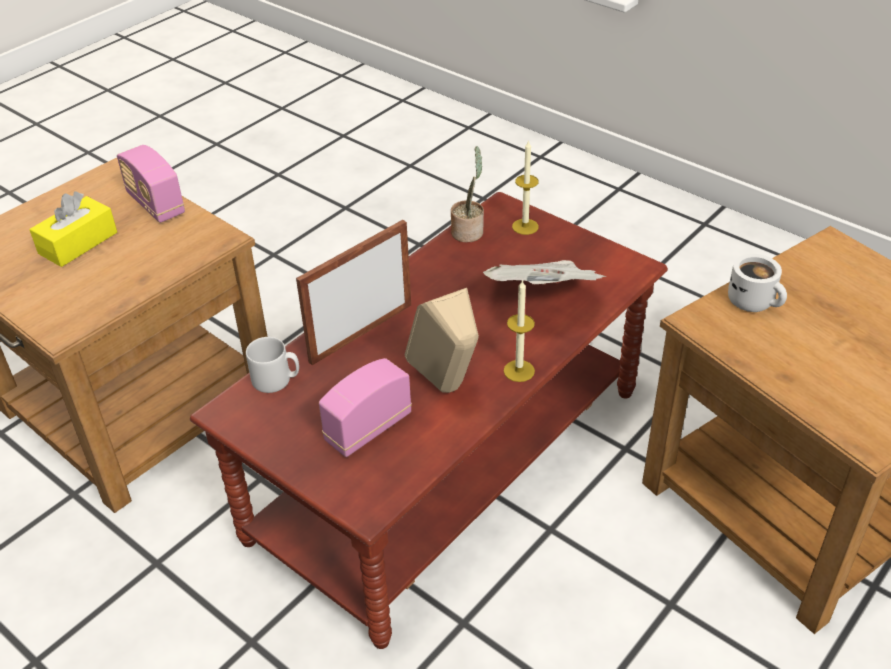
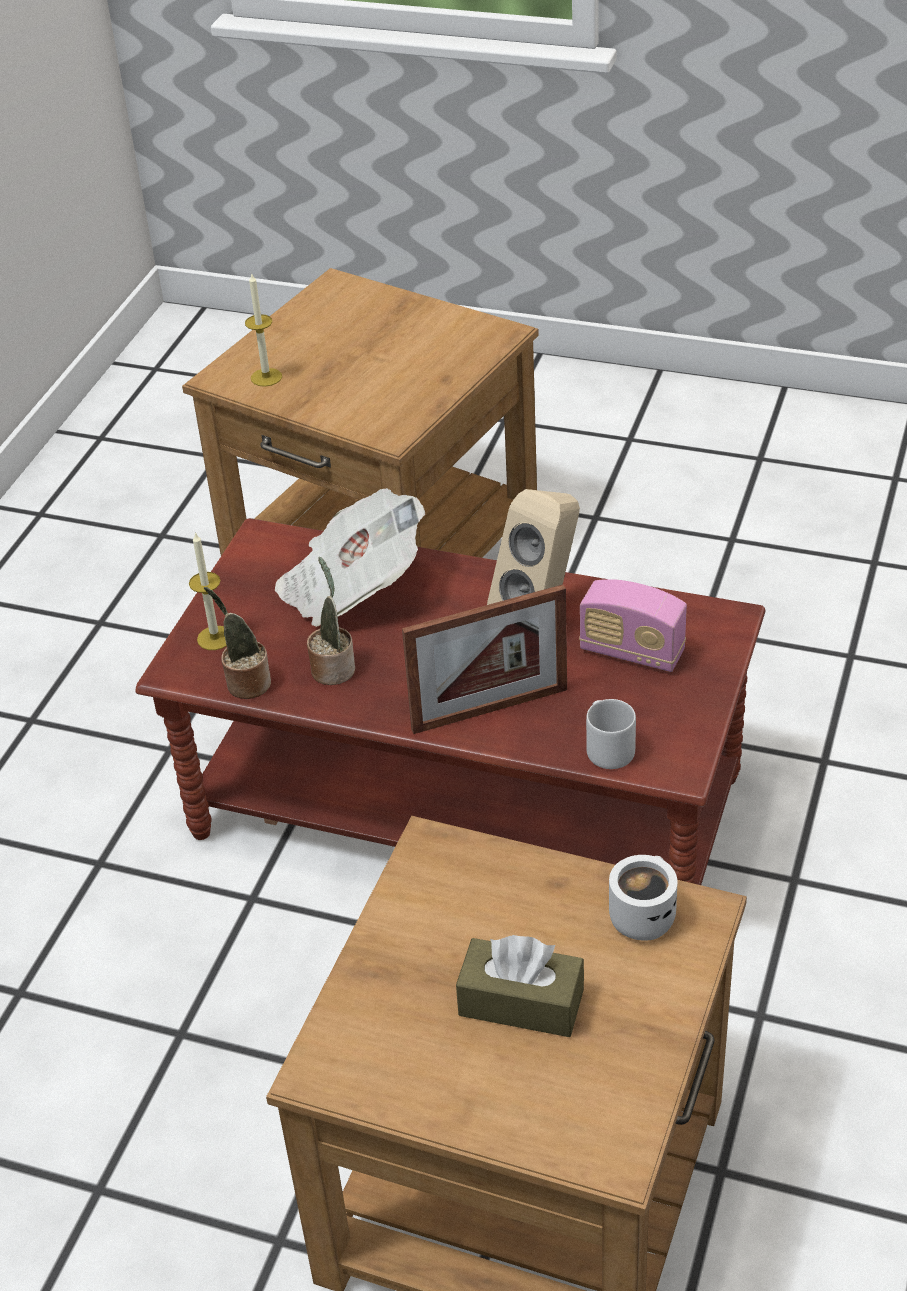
camera: 110 degrees left, 0 degrees up
(78, 243) = (521, 1002): yellow tissue box -> brown tissue box
(156, 204) = (385, 960): radio -> none
(361, 333) = (490, 709): picture frame -> picture frame turned 45 degrees counterclockwise
(458, 271) = (333, 667): none -> potted plant
(519, 371) = (484, 575): candle -> candle (266, 377)
(755, 302) = (343, 408): white mug -> white mug (641, 914)

